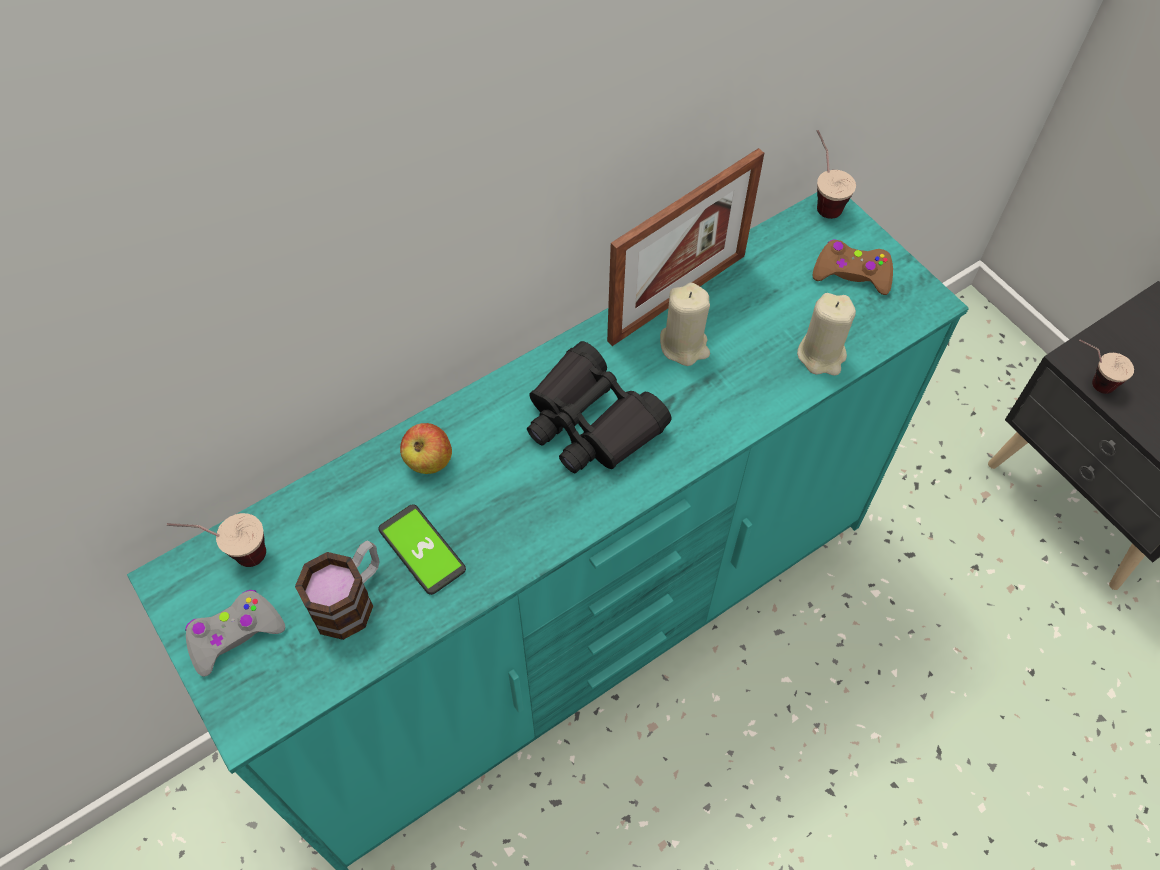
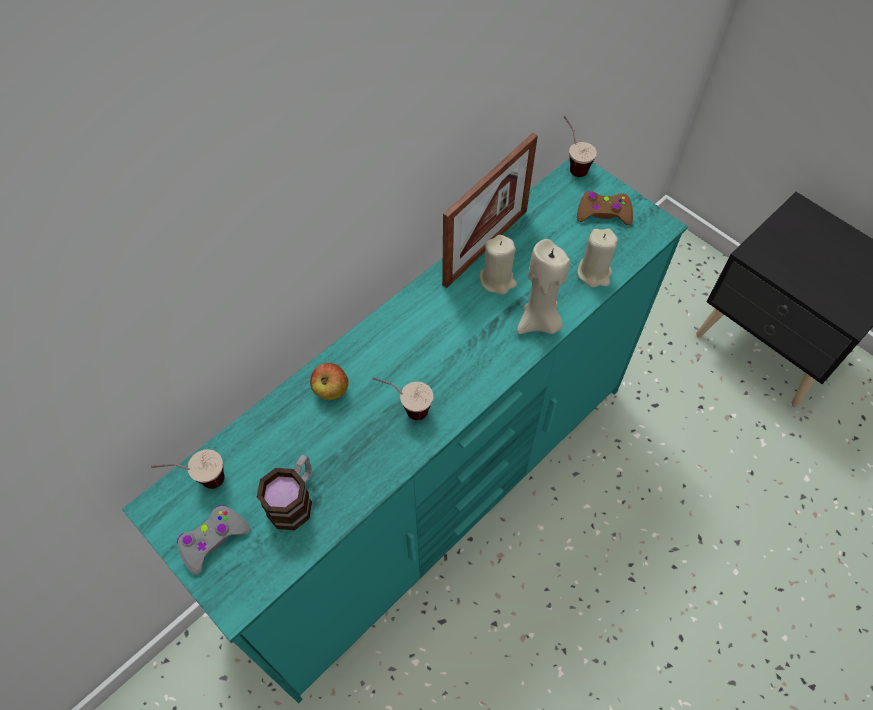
camera: 10 degrees left, 0 degrees up
(422, 550) = (339, 455): phone -> none
(591, 422) = (442, 344): black binoculars -> none
(730, 412) = (539, 322): none -> beige candle
(1089, 381) = (763, 266): cup -> cup (404, 408)

